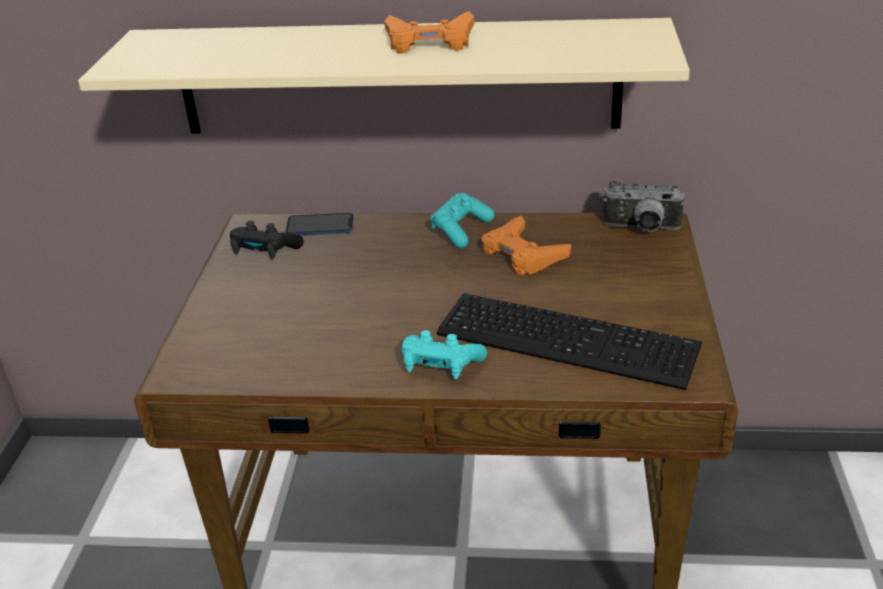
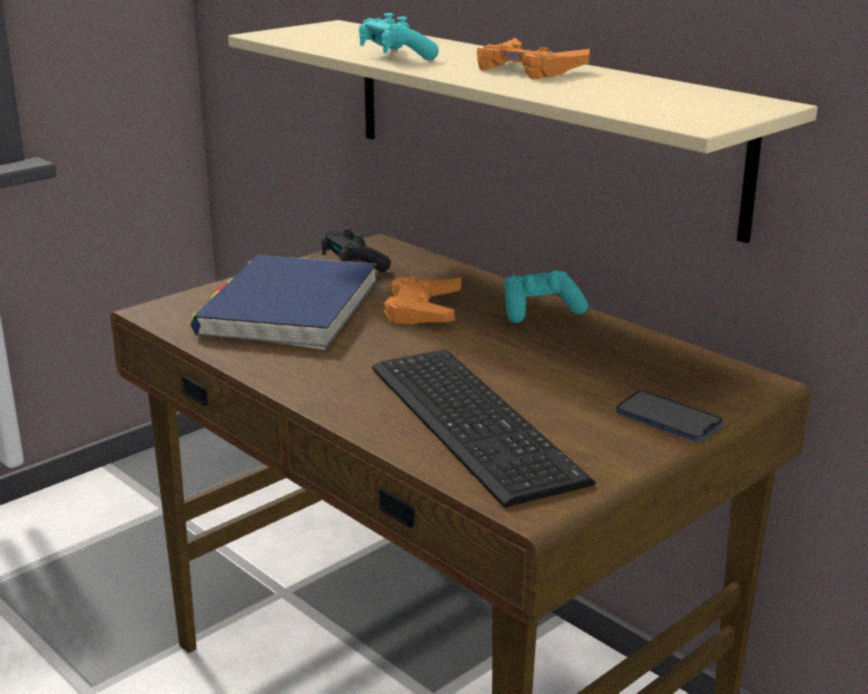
camera: 40 degrees right, 10 degrees down
(287, 316) = (289, 310): none -> blue book
(320, 226) = (427, 264): phone -> phone (668, 419)
(440, 366) = (332, 390): turquoise game controller -> turquoise game controller (395, 56)
(522, 254) = (561, 348): orange game controller -> orange game controller (422, 309)
(641, 229) = (724, 378): camera -> none

